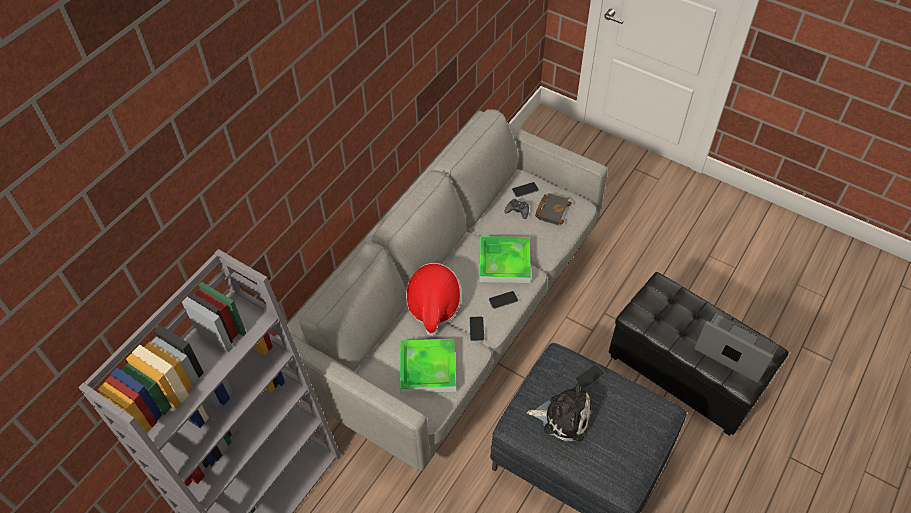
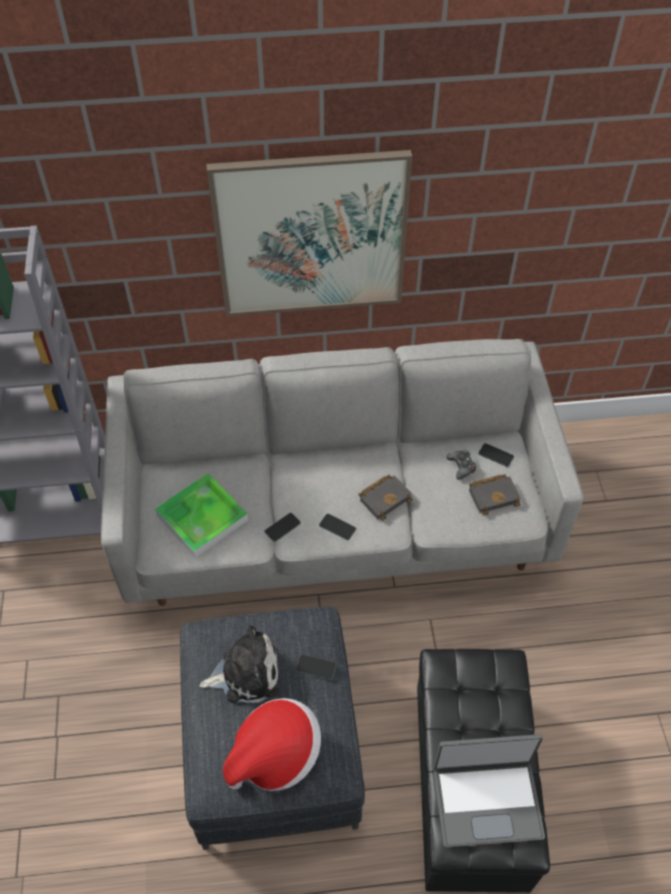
camera: 50 degrees right, 0 degrees up
(363, 126) = (311, 236): none -> picture
(433, 306) = (276, 475): hat -> hat (275, 754)
(504, 262) = (385, 498): tray -> black book
(563, 417) = (246, 673): plush toy -> plush toy turned 75 degrees counterclockwise
(734, 350) = (487, 801): laptop -> laptop turned 90 degrees clockwise

